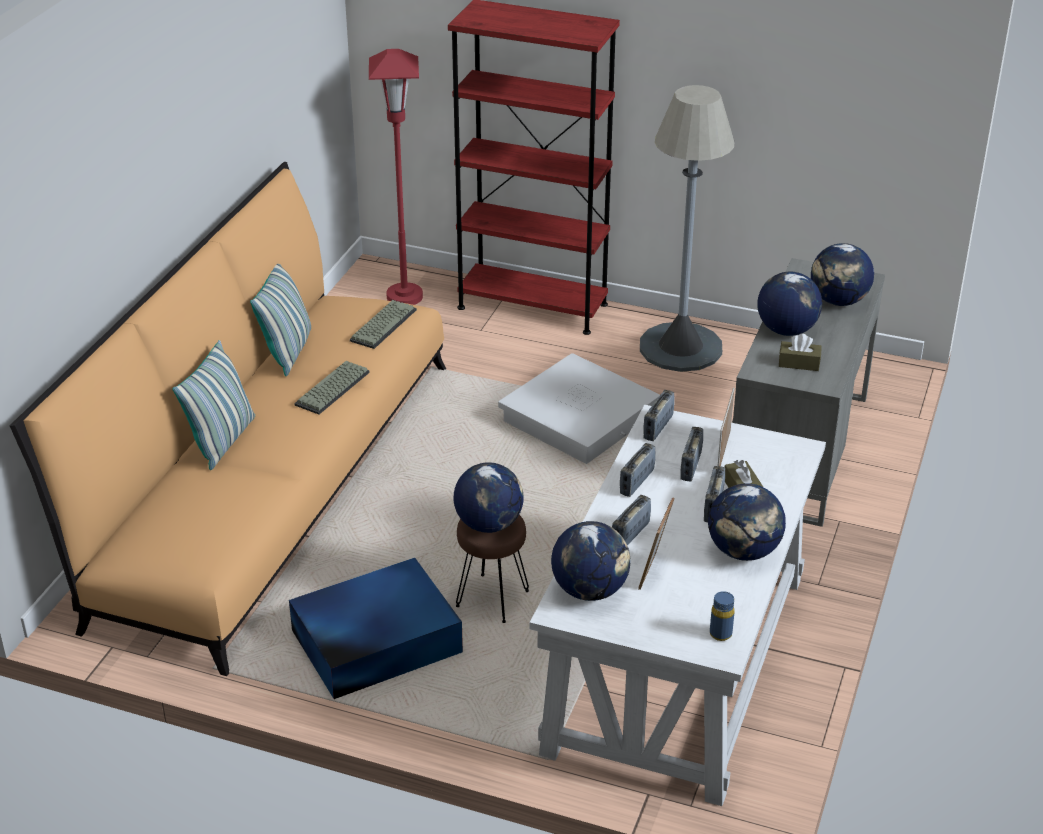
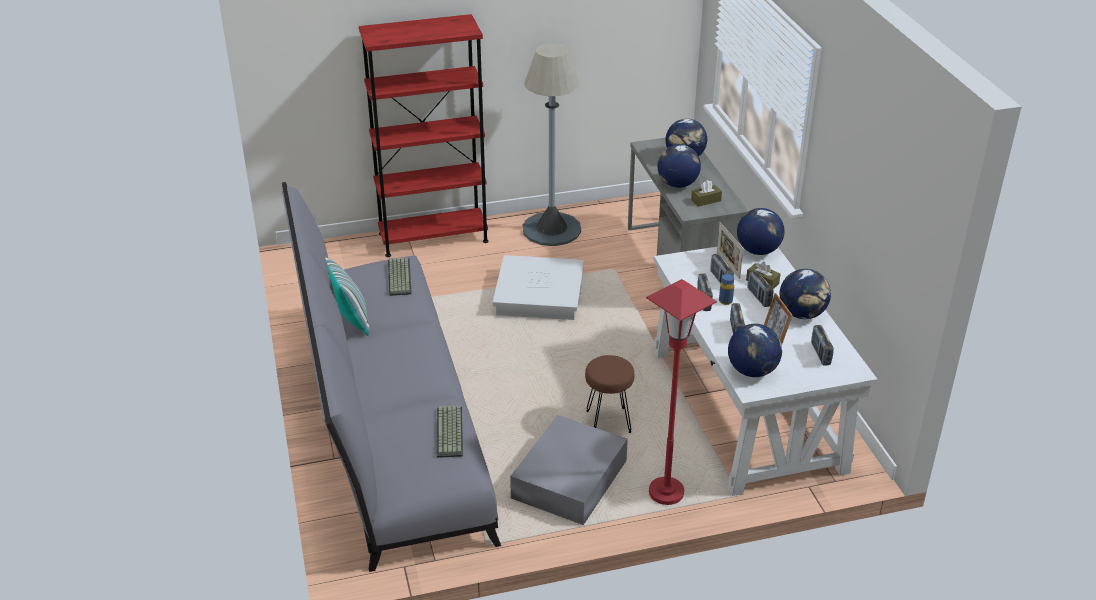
camera: 35 degrees left, 0 degrees up
(222, 441) = (377, 393): pillow -> none
(268, 484) = (389, 418): orange sofa -> grey sofa
(333, 389) = (416, 330): keyboard -> keyboard (450, 432)
(374, 642) = (568, 480): blue storage box -> grey storage box
(404, 297) = (342, 262): red floor lamp -> red floor lamp (666, 493)
(488, 524) = (609, 369): globe -> globe (758, 250)
(658, 427) = (677, 266): radio -> radio (820, 354)
(720, 634) = (843, 362): blue bottle -> blue bottle (725, 301)

